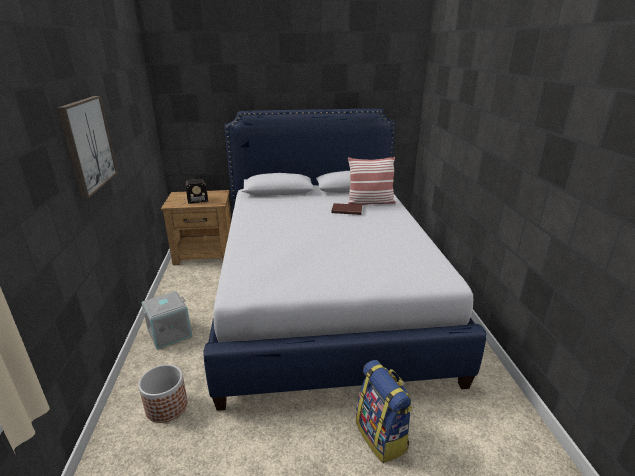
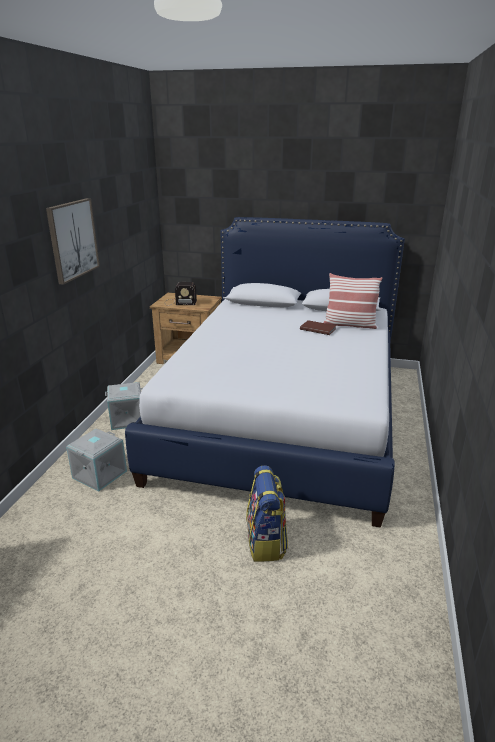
camera: 20 degrees right, 0 degrees up
(166, 406) = (99, 474): planter -> grey storage box

